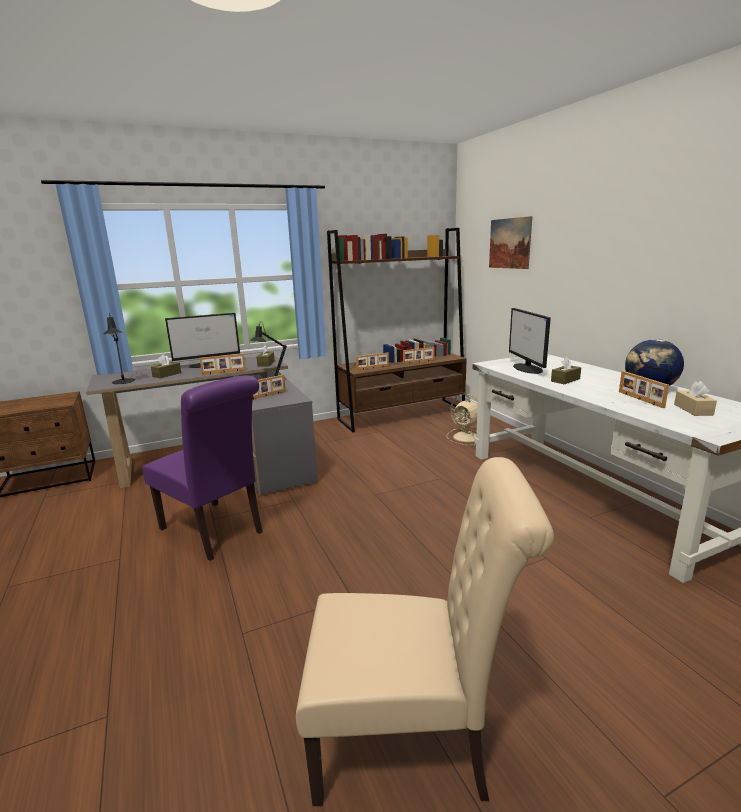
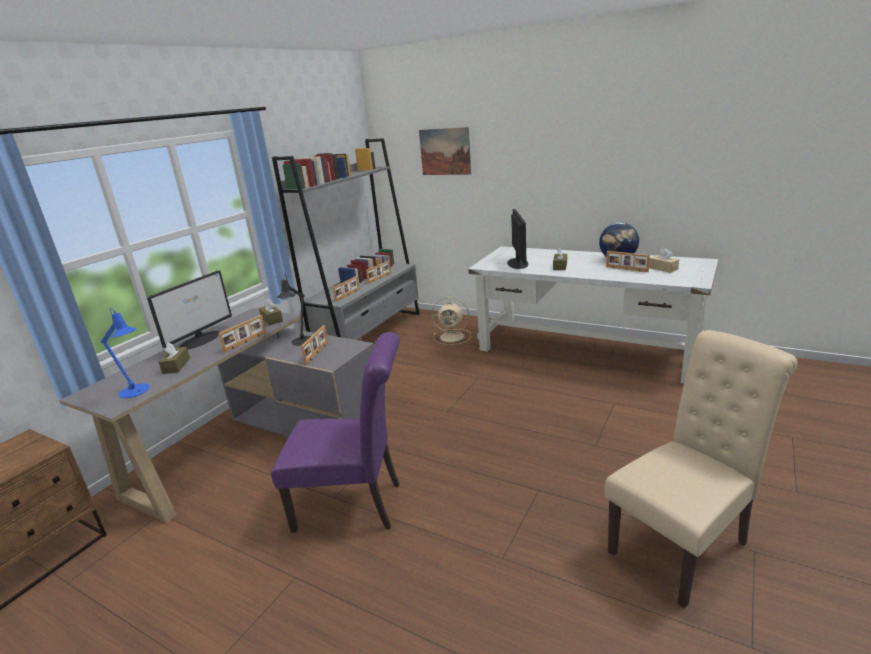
camera: 35 degrees left, 5 degrees up
(123, 382) = (136, 391): black table lamp -> blue table lamp
(402, 415) = (370, 335): brown bookcase -> grey bookcase
(527, 368) = (517, 263): monitor -> monitor turned 135 degrees counterclockwise

